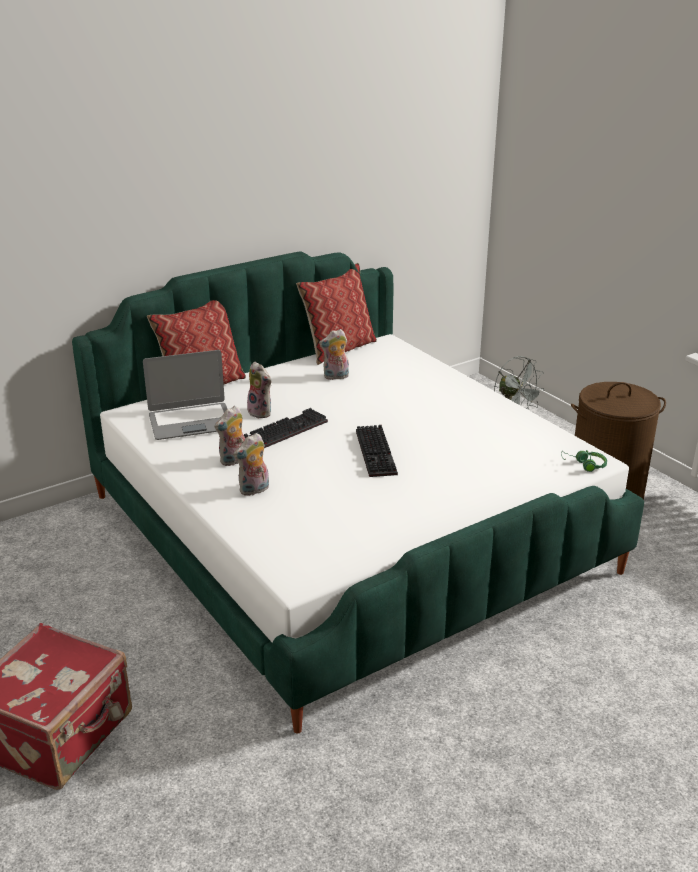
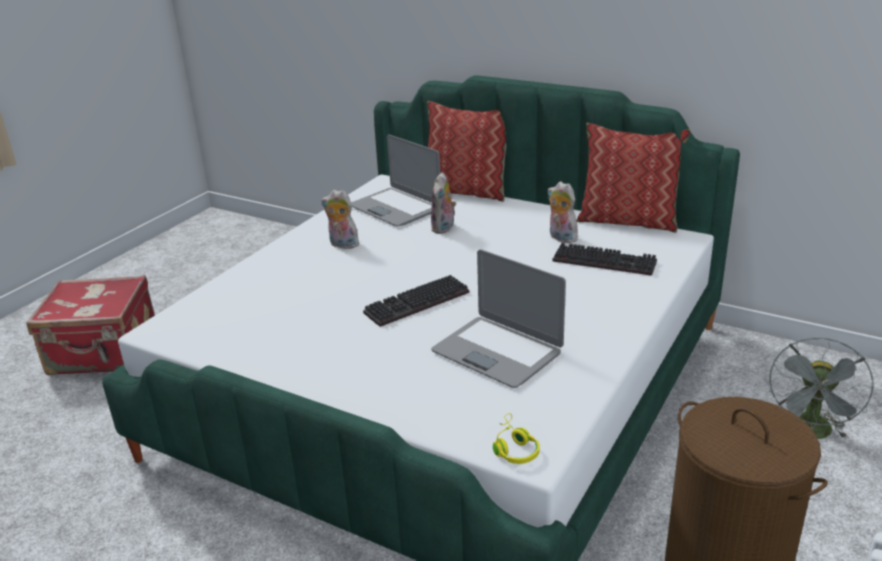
camera: 65 degrees right, 0 degrees up
(254, 490) = (297, 268): plush toy -> none
(285, 430) = (420, 248): keyboard -> keyboard (606, 261)
(473, 441) = (497, 352): none -> laptop
(585, 465) = (514, 448): green headphones -> yellow headphones

